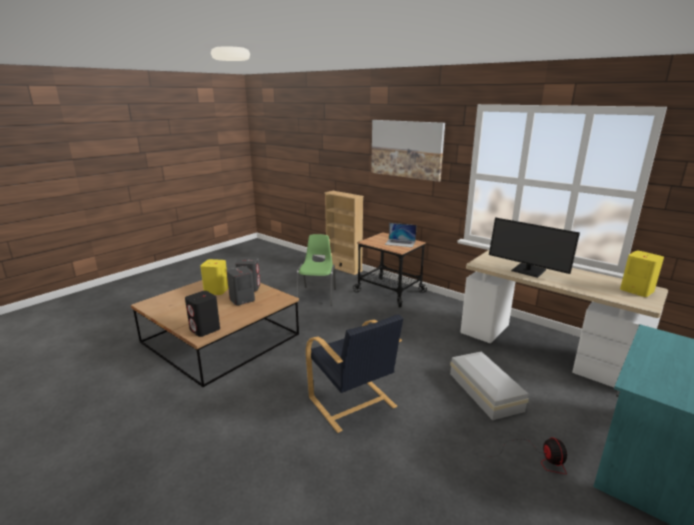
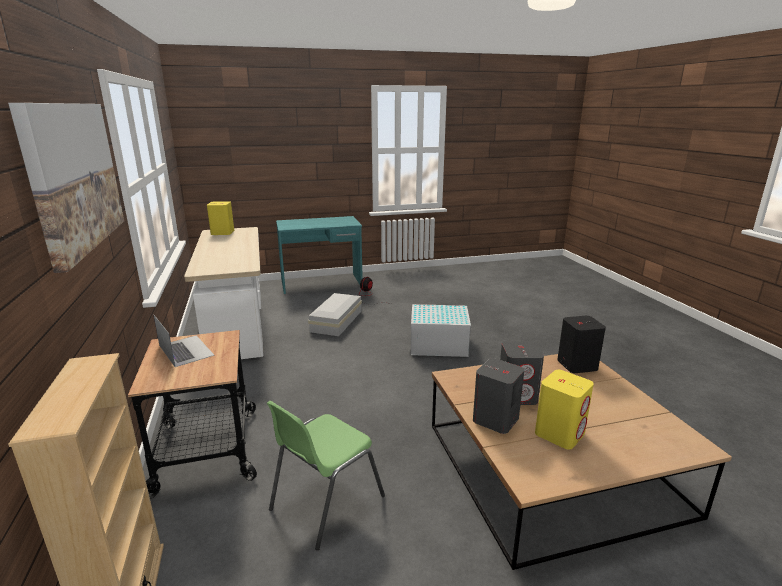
camera: 145 degrees left, 0 degrees up
(352, 403) = (439, 345): black armchair -> white storage box
(528, 270) = (233, 254): monitor -> none

